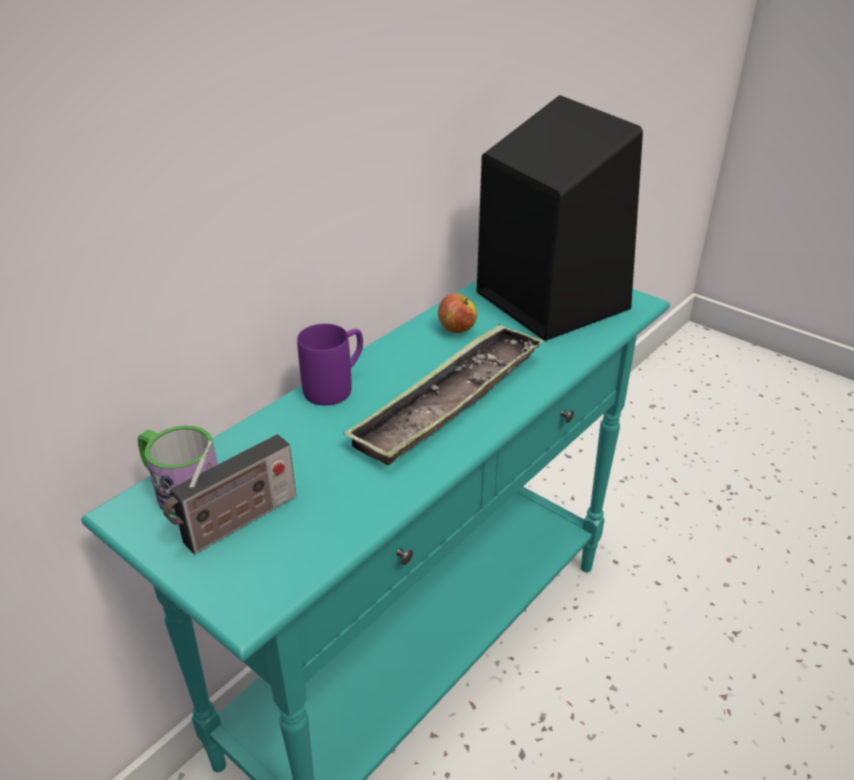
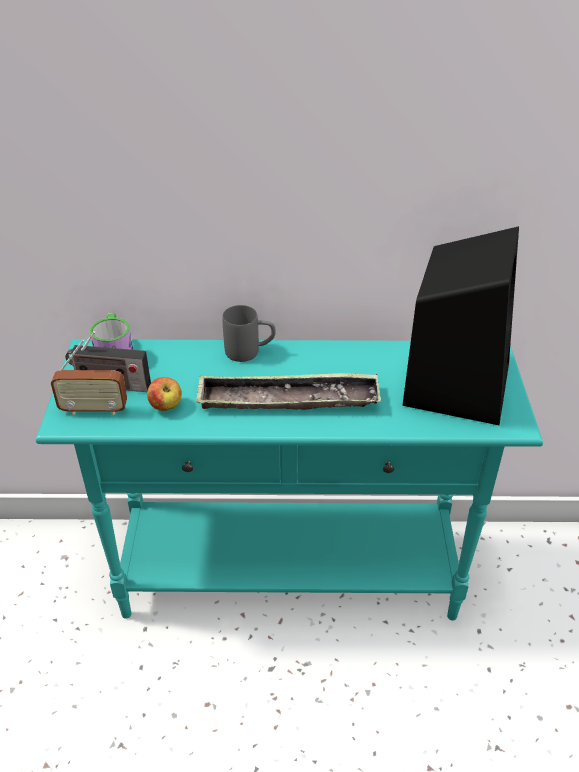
camera: 50 degrees right, 5 degrees up
(264, 561) = (94, 409): none -> radio
(336, 386) = (250, 352): purple mug -> grey mug
(457, 329) = (364, 363): apple -> apple (166, 406)

